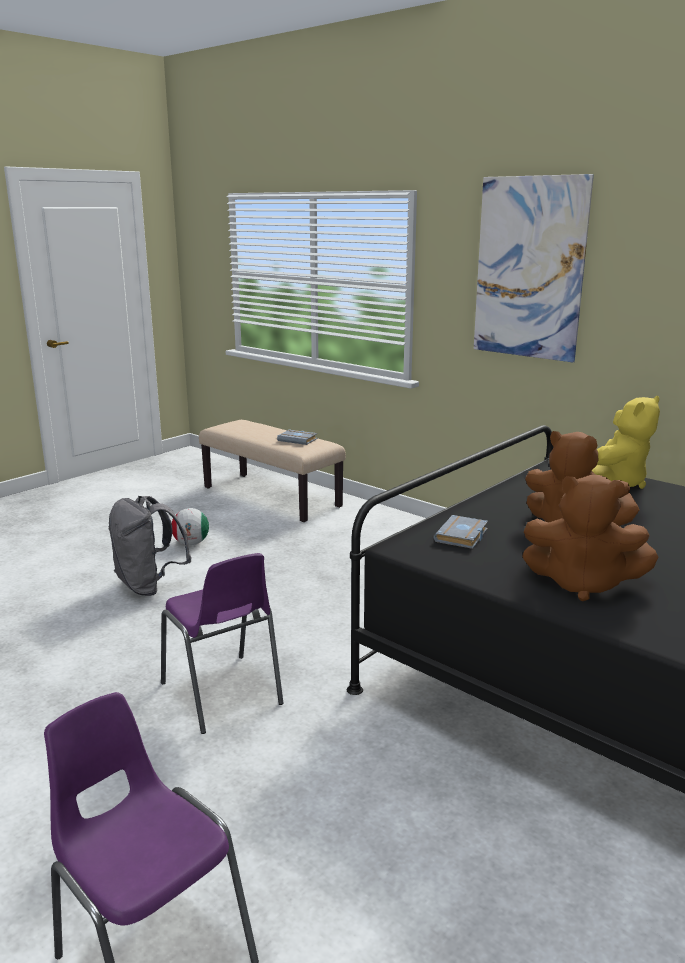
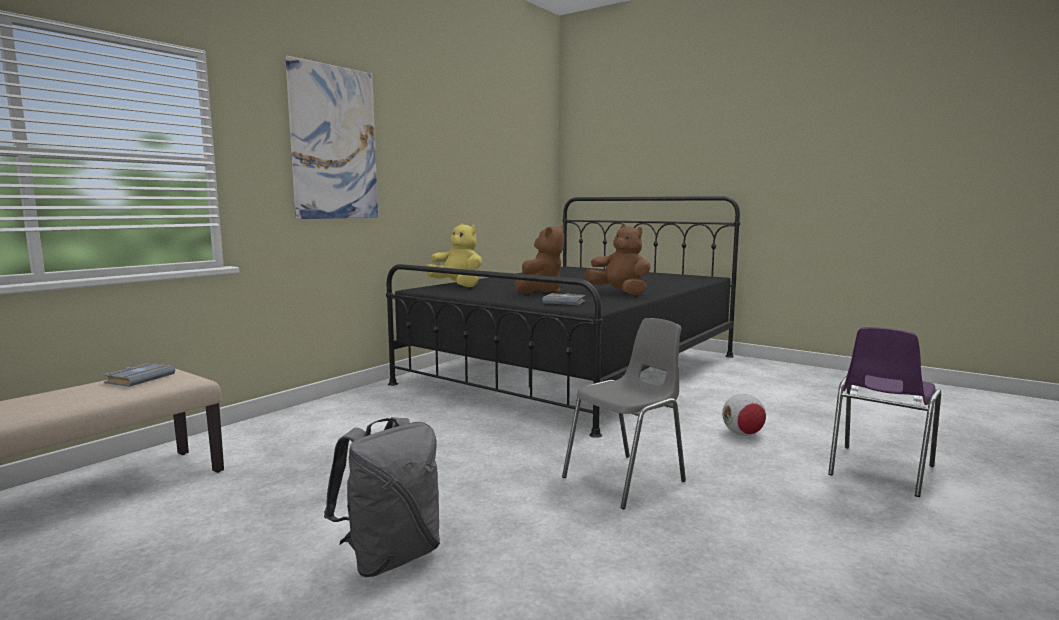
camera: 95 degrees left, 10 degrees down
(191, 543) = (242, 545): football -> football (742, 434)
(223, 695) = (627, 479): purple chair -> grey chair
(582, 584) = (620, 293): brown plush toy -> brown plush toy turned 60 degrees counterclockwise

